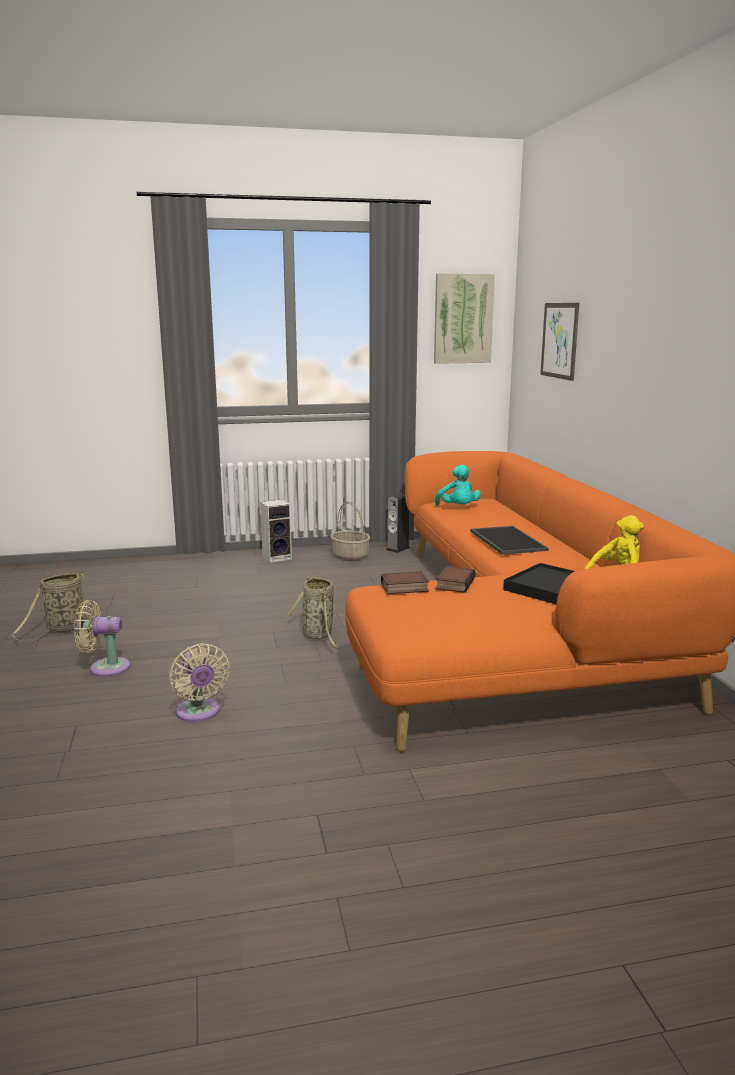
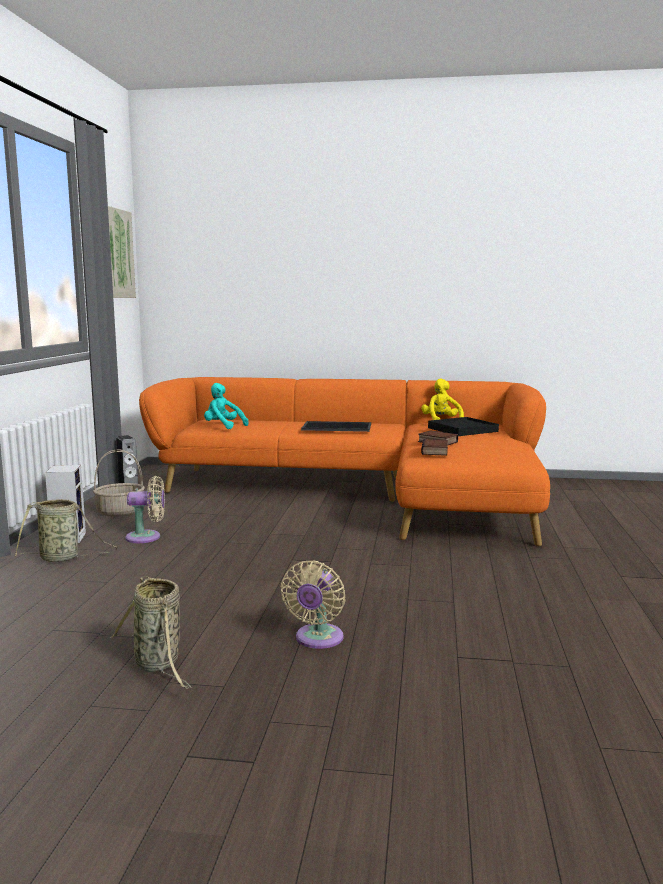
camera: 70 degrees left, 5 degrees down
(199, 713) = (455, 600): beige fan -> beige fan (147, 537)
(318, 636) = (319, 545): basket -> basket (62, 558)
(458, 508) = (223, 426): turquoise plush toy -> turquoise plush toy turned 150 degrees counterclockwise
(559, 340) = (239, 273): picture -> none

